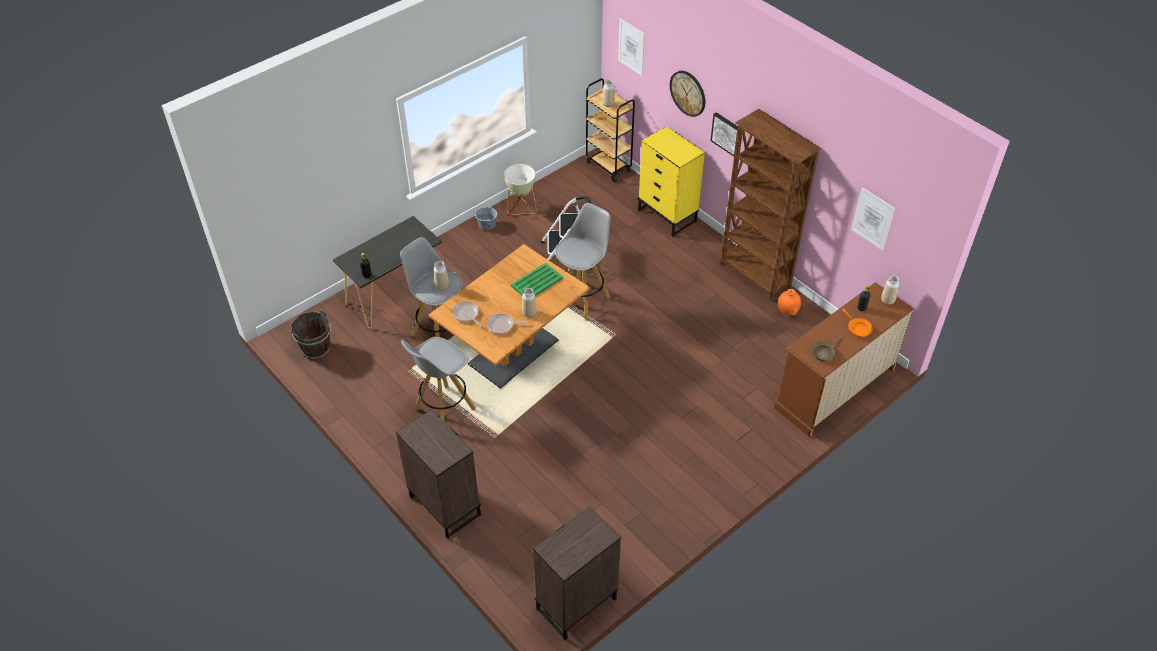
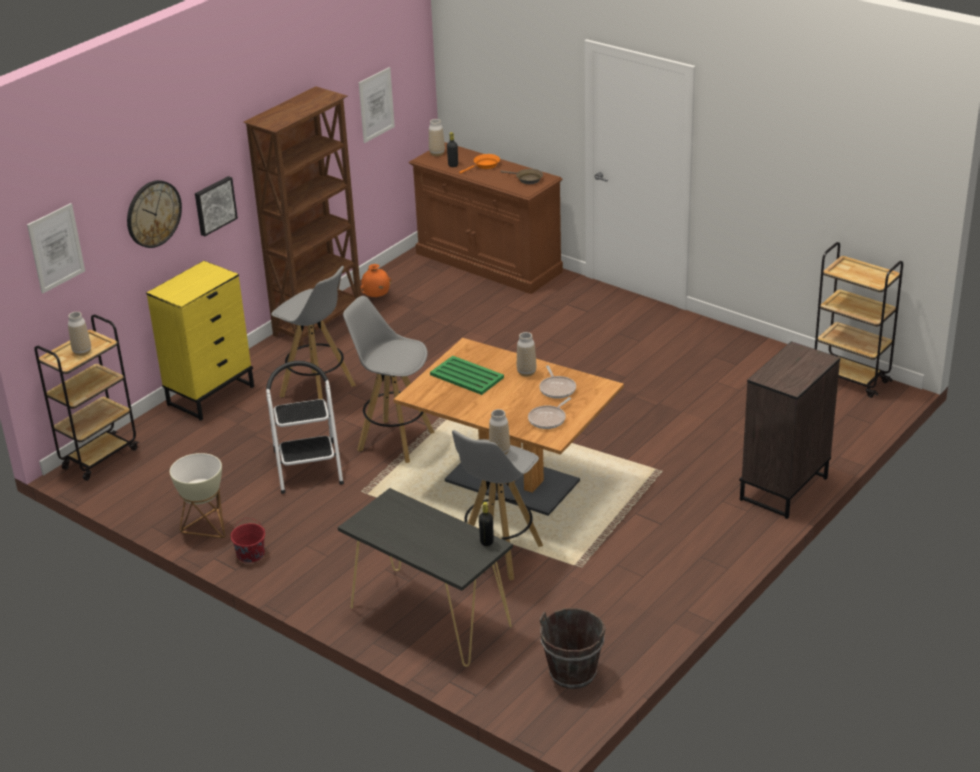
camera: 100 degrees left, 15 degrees down
(443, 409) = (635, 521): grey stool -> grey stool (318, 391)
(487, 225) = (250, 554): grey bucket -> red bucket
(576, 604) = (852, 380): brown dresser -> brown cart

